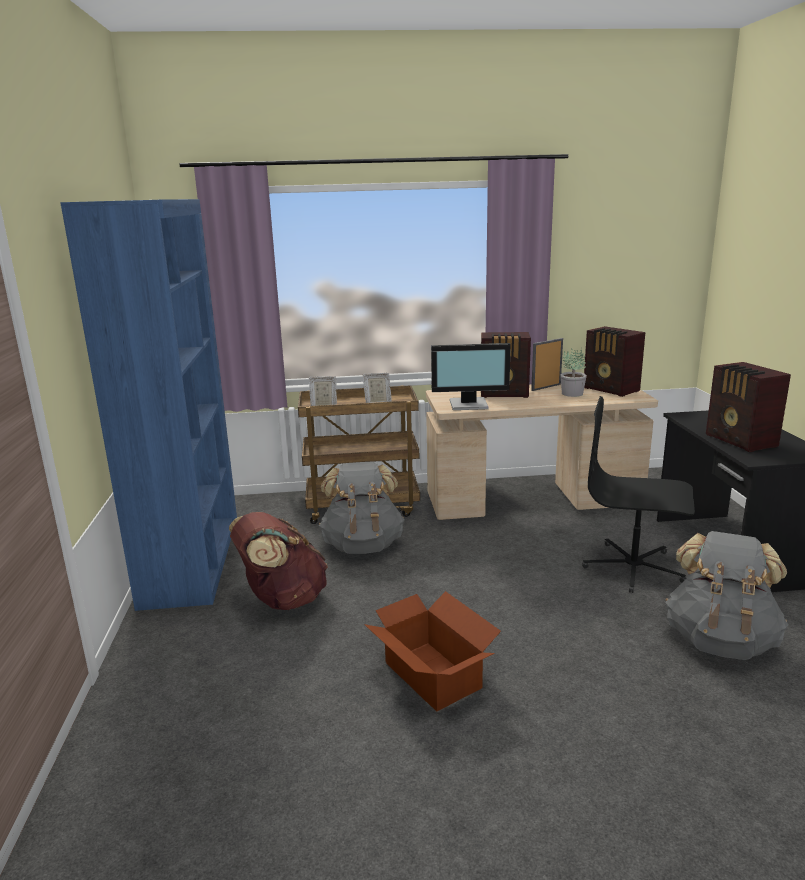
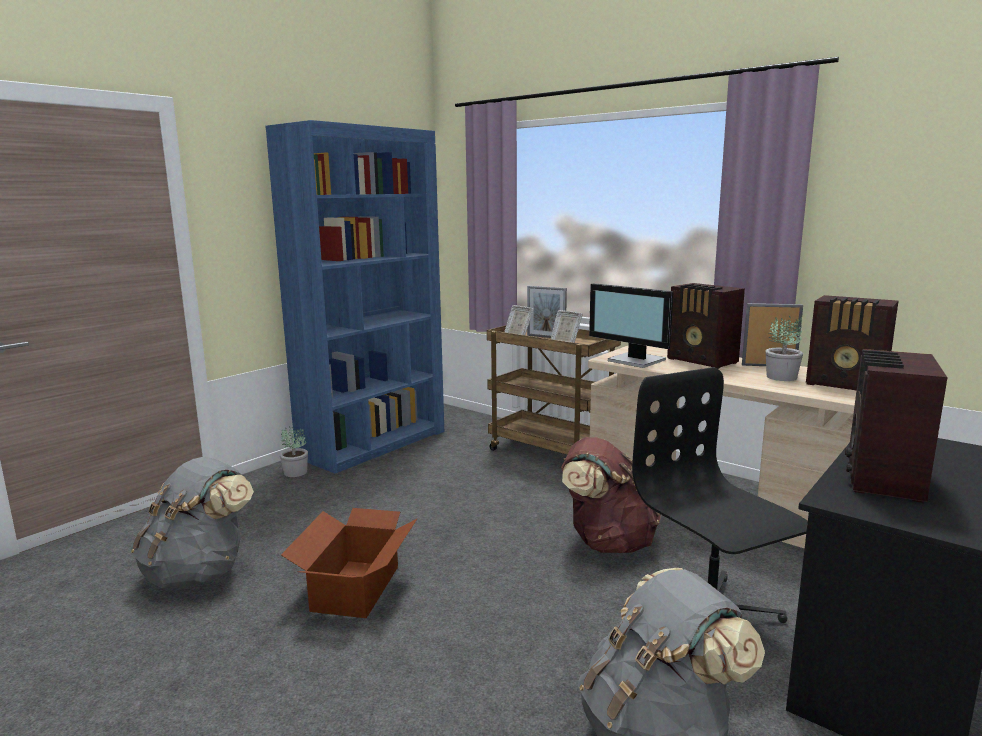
camera: 45 degrees right, 5 degrees down
(168, 623) = (295, 472): none -> potted plant
(282, 600) = (374, 489): brown backpack -> brown backpack (607, 542)
(343, 401) = (546, 337): none -> picture frame
(363, 545) = (495, 479): grey backpack -> grey backpack (199, 573)
(611, 390) = (847, 385): radio -> radio turned 60 degrees counterclockwise

